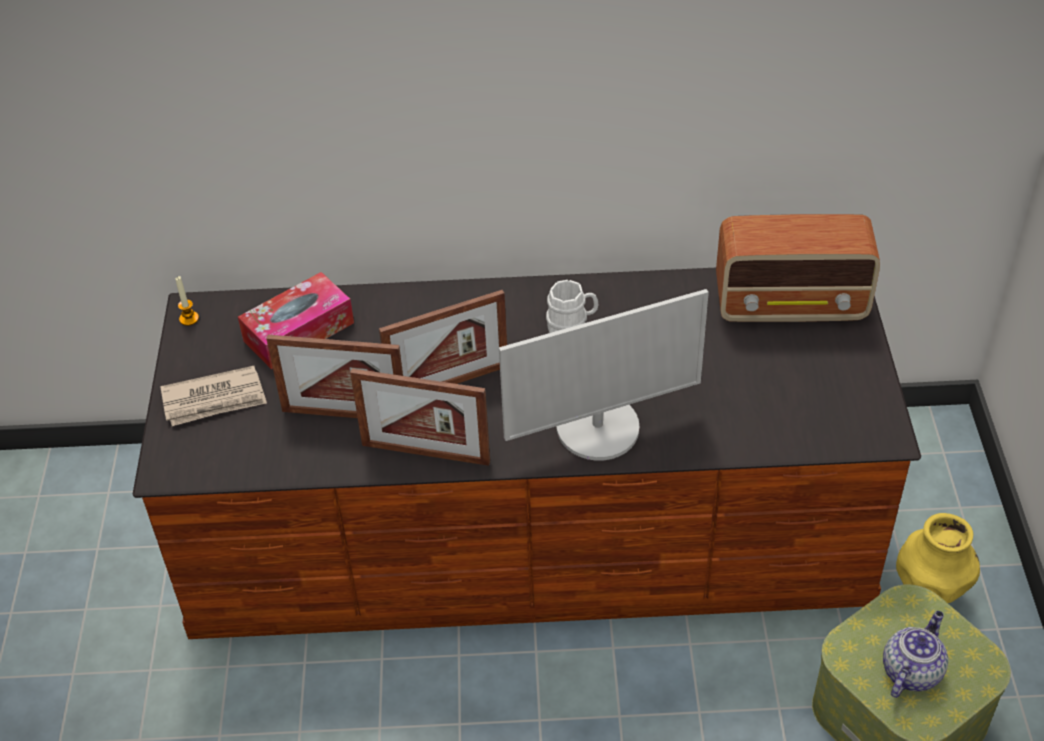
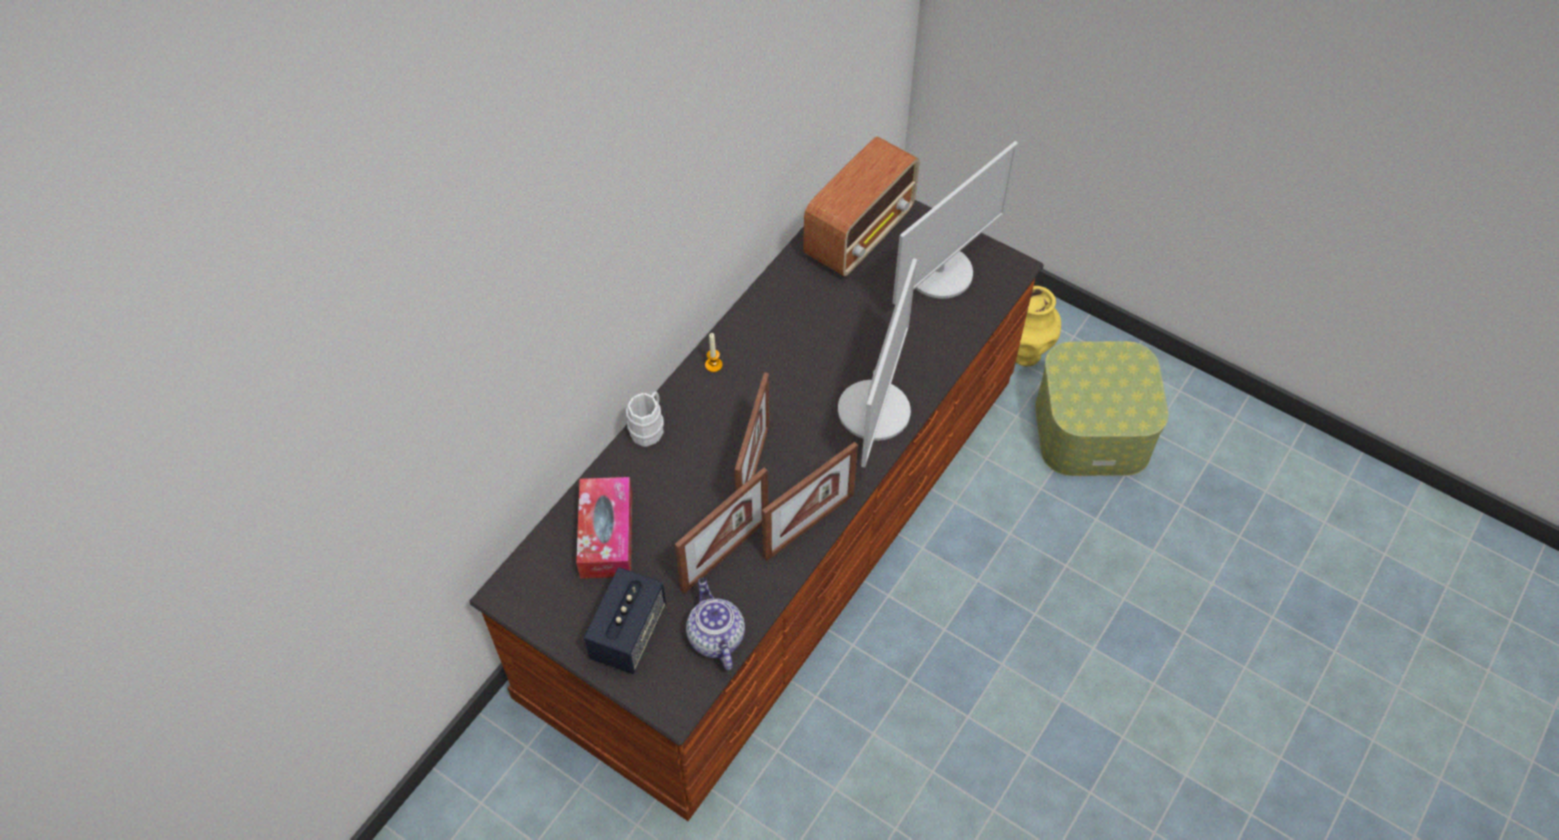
camera: 55 degrees left, 10 degrees up
(189, 319) = (517, 603): candle -> candle (713, 365)
(214, 400) = (628, 633): newspaper -> speaker
(572, 326) = (765, 363): white mug -> white mug (649, 427)
(813, 385) = (940, 272): none -> monitor
(911, 670) = (1111, 395): teapot -> teapot (715, 636)

